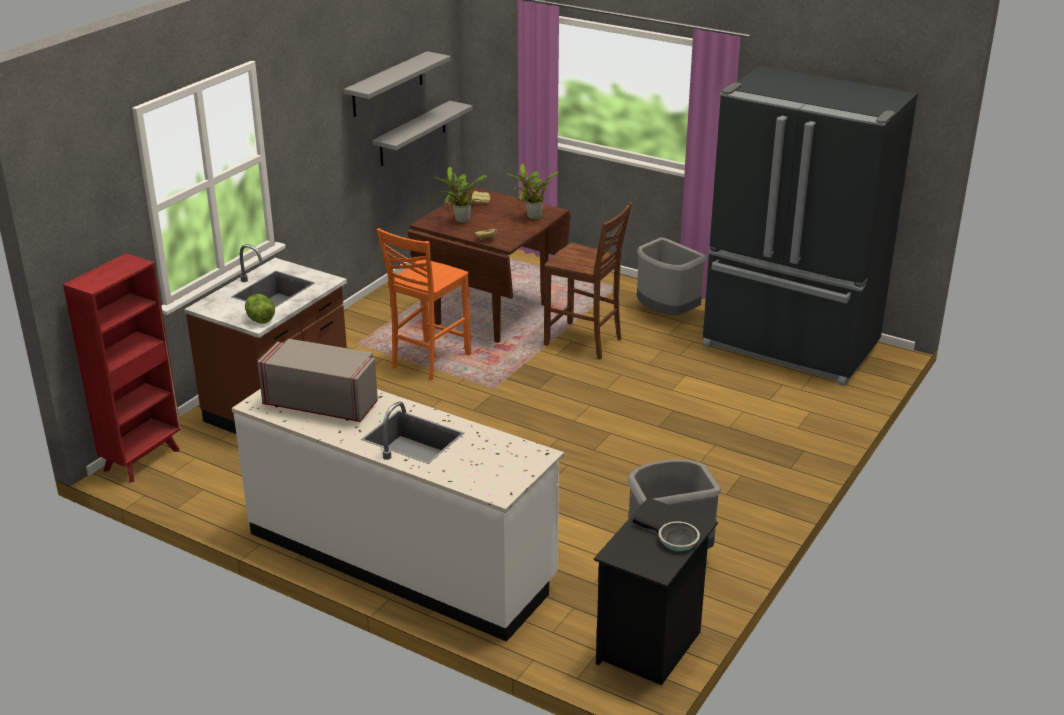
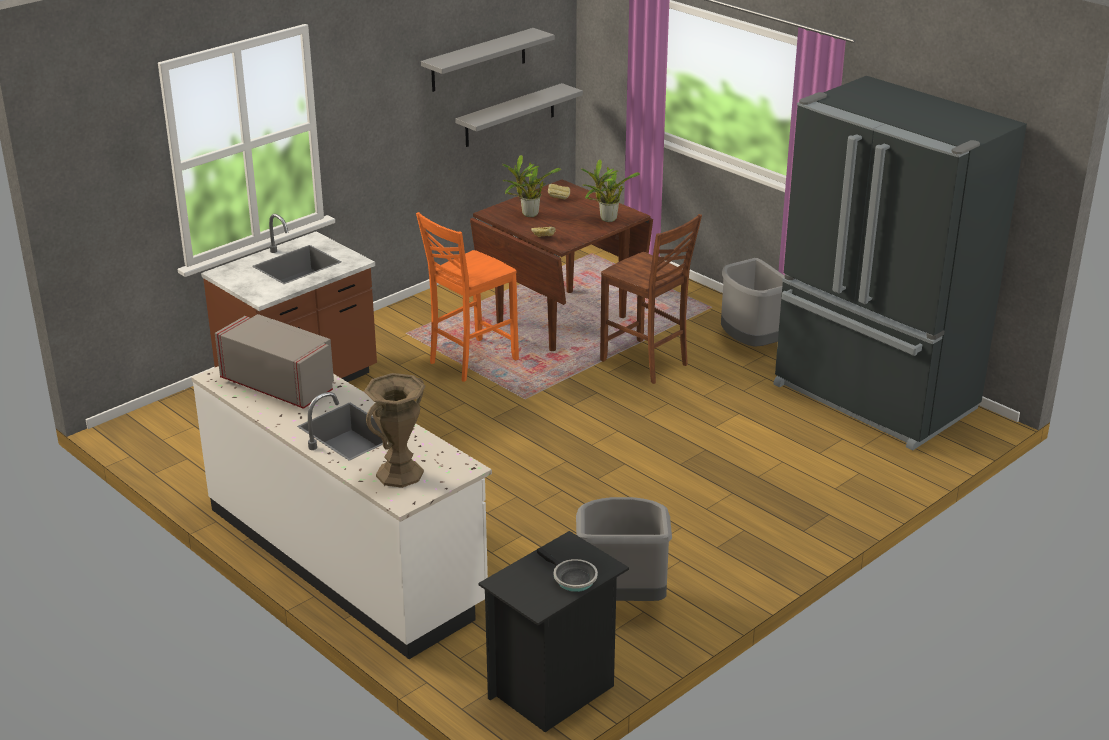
camera: 15 degrees right, 0 degrees up
(143, 459) = (145, 420): red bookcase -> none
(260, 320) = (267, 293): lettuce -> none
(482, 469) = (399, 474): none -> brown vase

